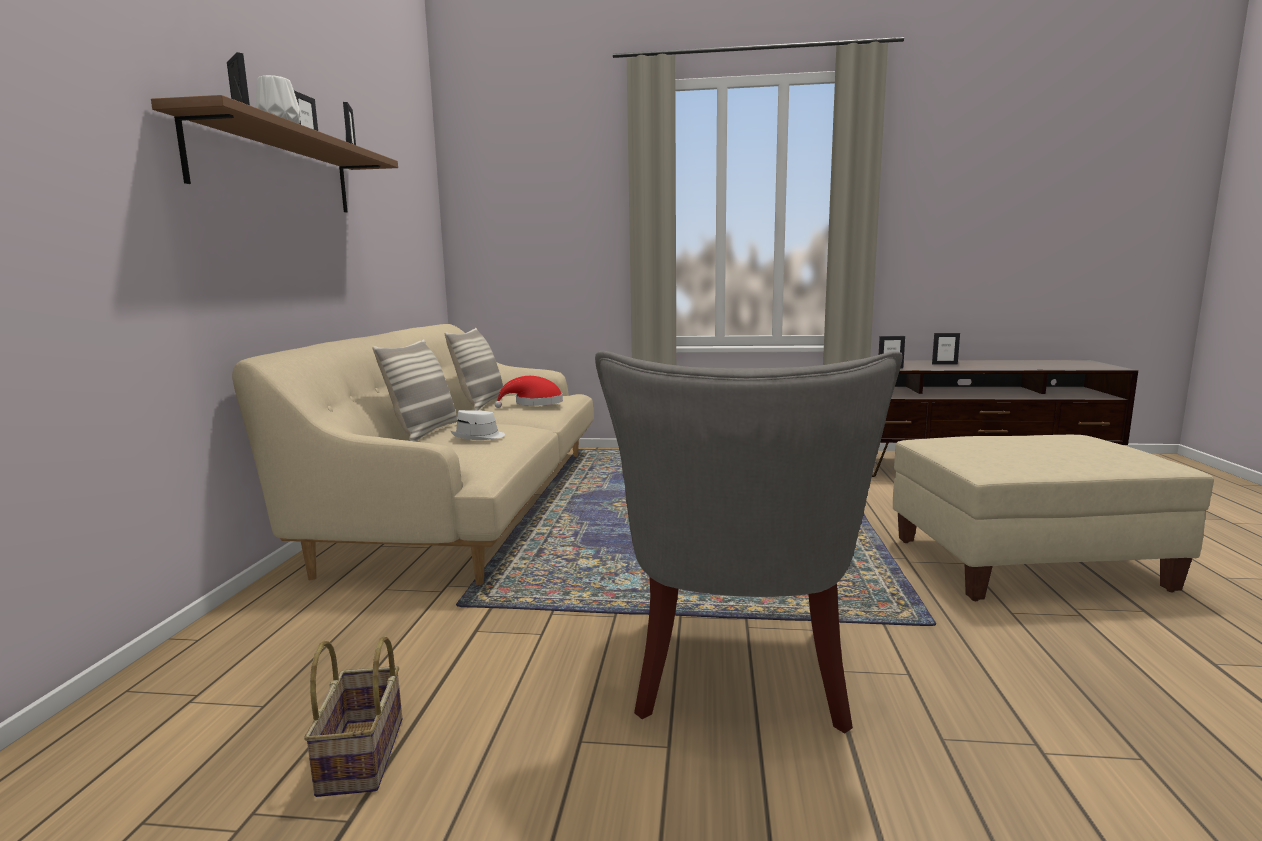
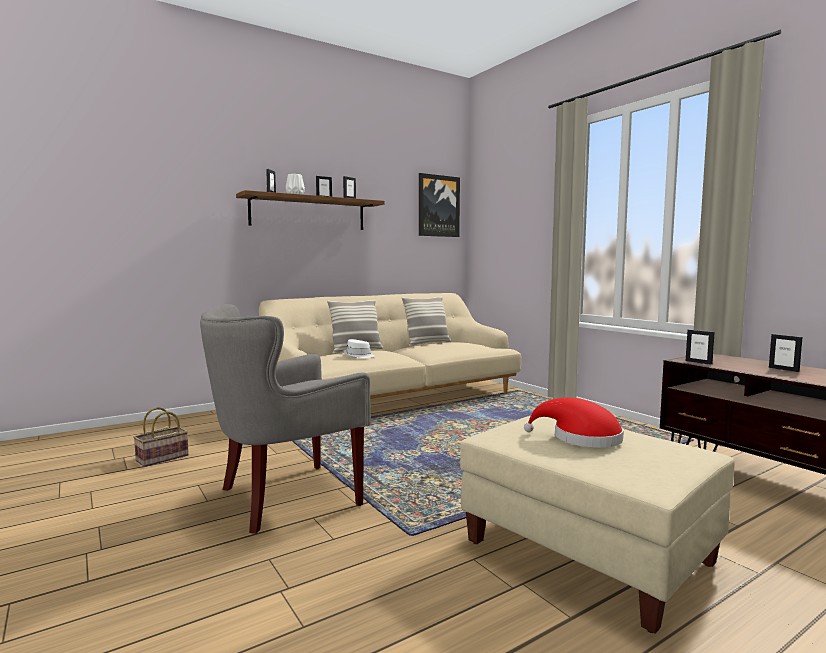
camera: 50 degrees right, 5 degrees down
(416, 180) = (438, 206): none -> picture
(535, 404) = (445, 347): red hat -> red hat (580, 438)

